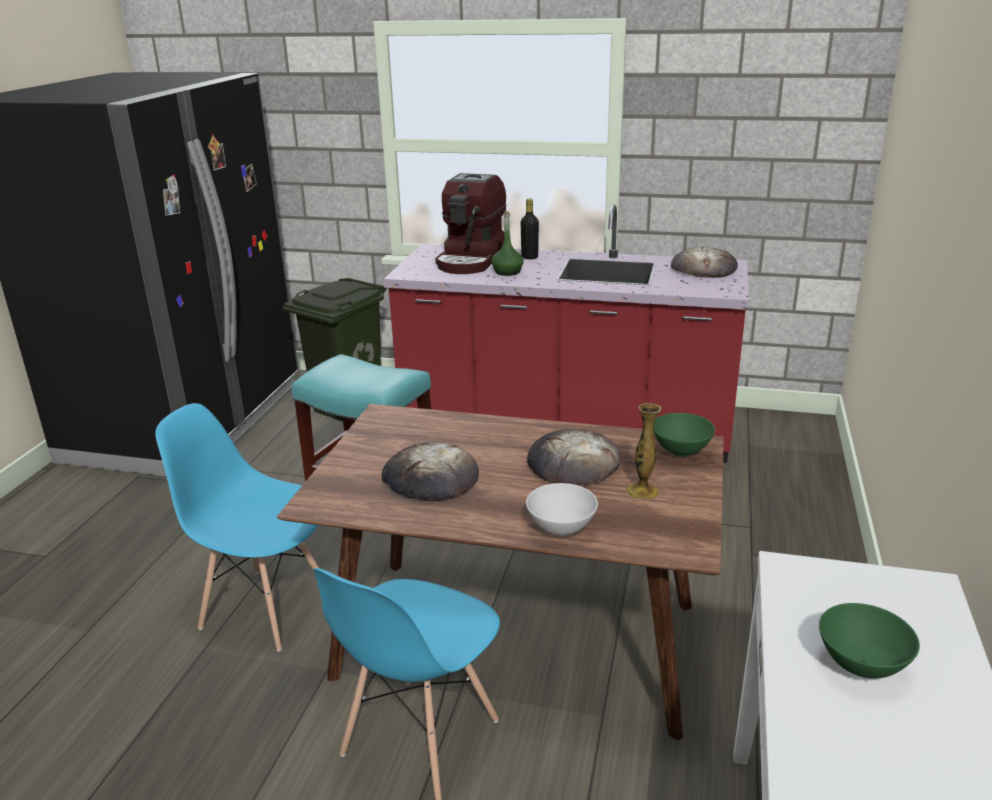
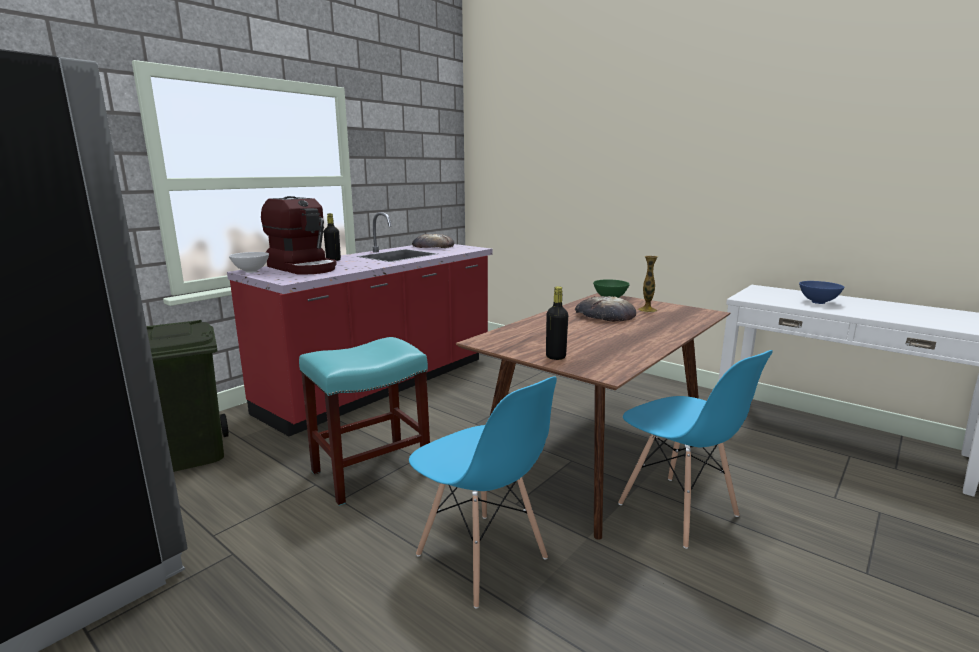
camera: 65 degrees left, 10 degrees down
(266, 608) = (481, 558): blue chair -> blue chair turned 90 degrees counterclockwise
(354, 464) = (555, 357): none -> black bottle
(430, 478) = (596, 342): bread -> none
(507, 272) = (350, 265): green bottle -> none
(561, 529) = (678, 327): white bowl -> white bowl (251, 271)
(860, 666) = (818, 302): green bowl -> blue bowl

